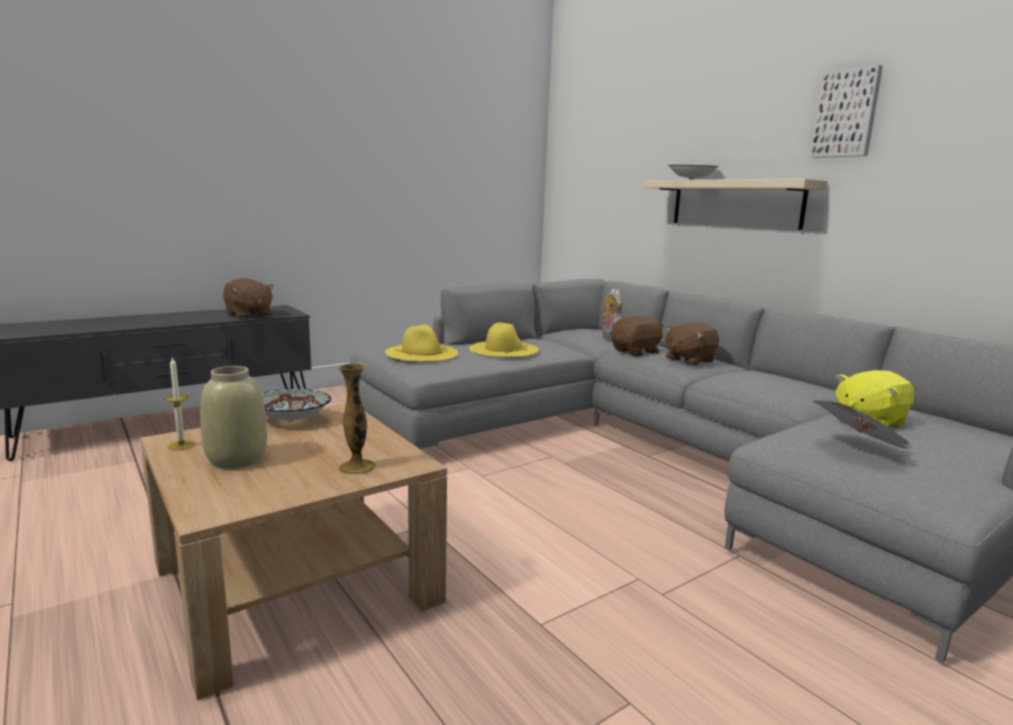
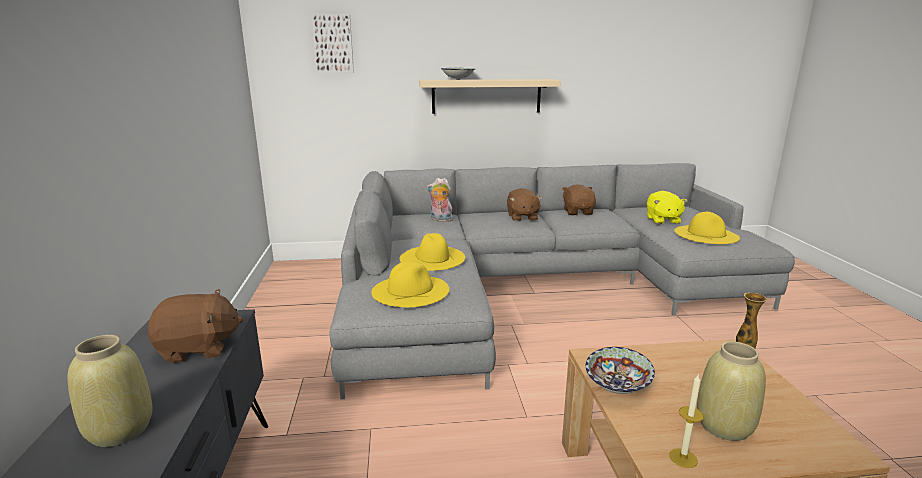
camera: 60 degrees left, 5 degrees up
(160, 320) = (121, 430): none -> beige vase
(636, 352) = (485, 223): brown plush toy -> brown plush toy (578, 212)
(846, 114) = (560, 35): picture -> picture (333, 44)
(861, 449) = (706, 234): newspaper -> yellow hat

